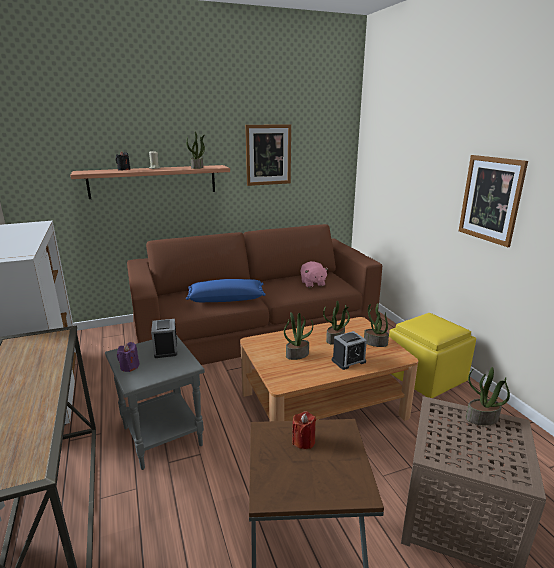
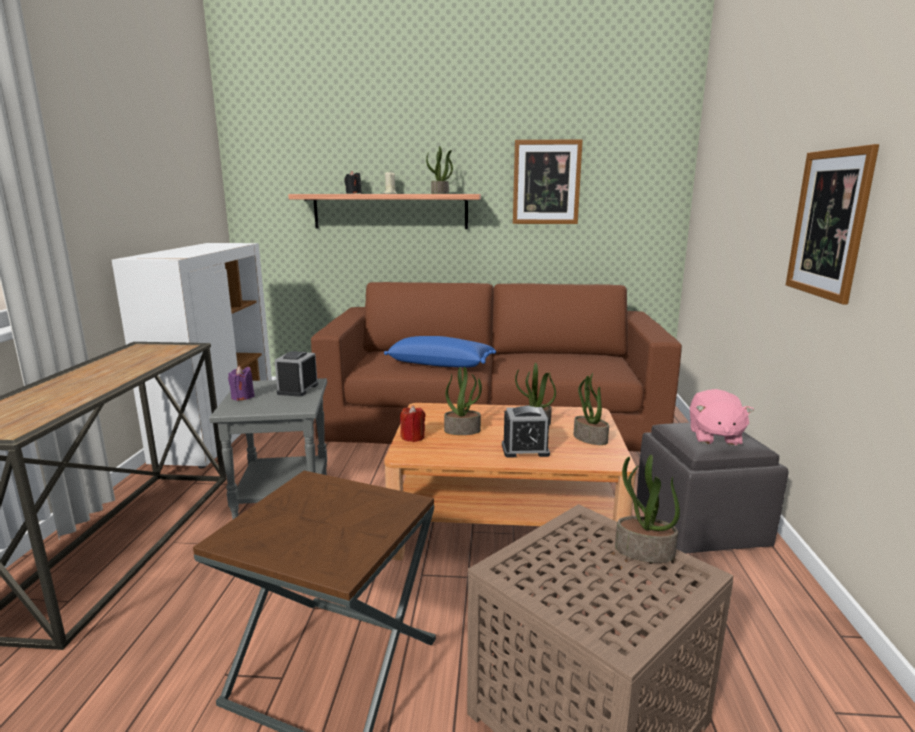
camera: 25 degrees right, 5 degrees down
(303, 441) = (338, 502): red candle -> red candle (413, 437)
(312, 283) = (574, 364): pink plush toy -> pink plush toy (714, 437)
(425, 376) = (700, 525): yellow ottoman -> grey ottoman

